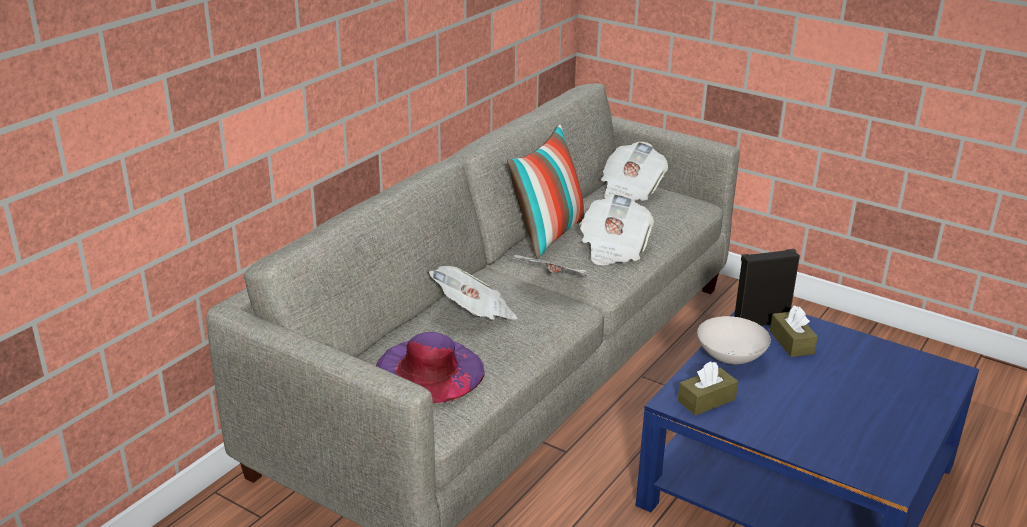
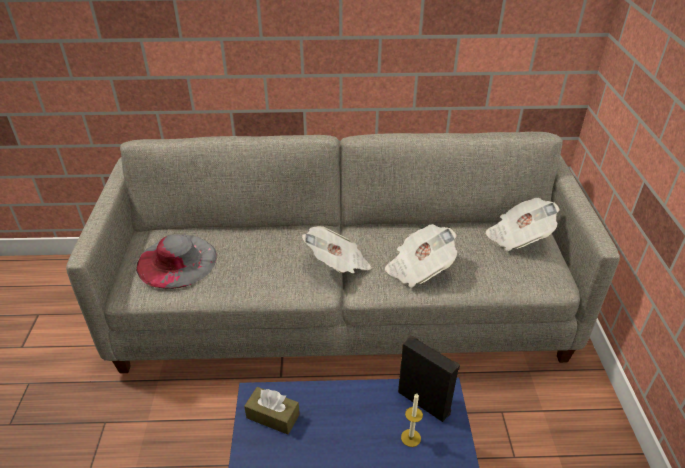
camera: 55 degrees right, 10 degrees up
(429, 370) = (177, 261): purple hat -> grey hat
(474, 314) = (259, 247): newspaper -> none
(547, 235) = (400, 230): pillow -> none
(729, 358) = (347, 405): white bowl -> none
(791, 342) = (410, 438): brown tissue box -> candle

